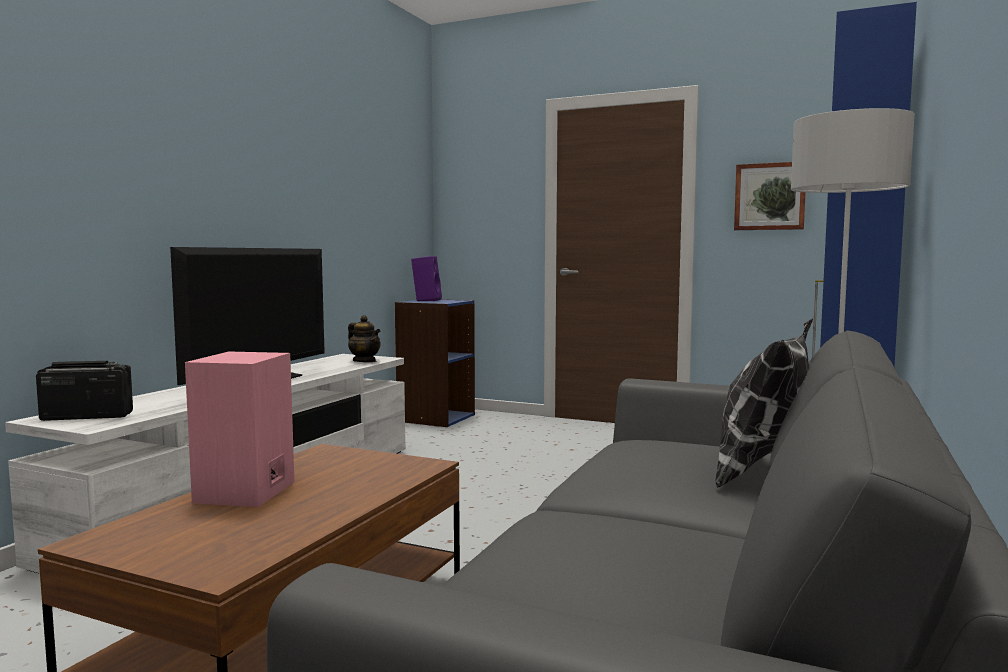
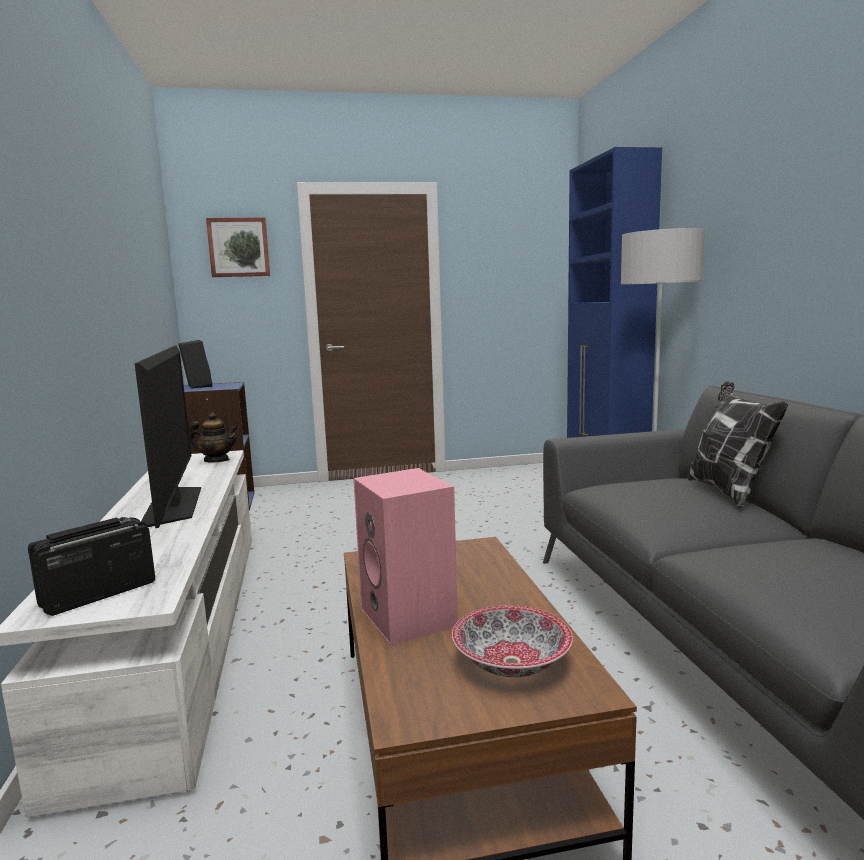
camera: 35 degrees left, 5 degrees up
(226, 538) = (512, 662): none -> bowl
(426, 300) = (196, 386): purple speaker -> black speaker
(770, 196) = (496, 278): picture -> picture (239, 247)

